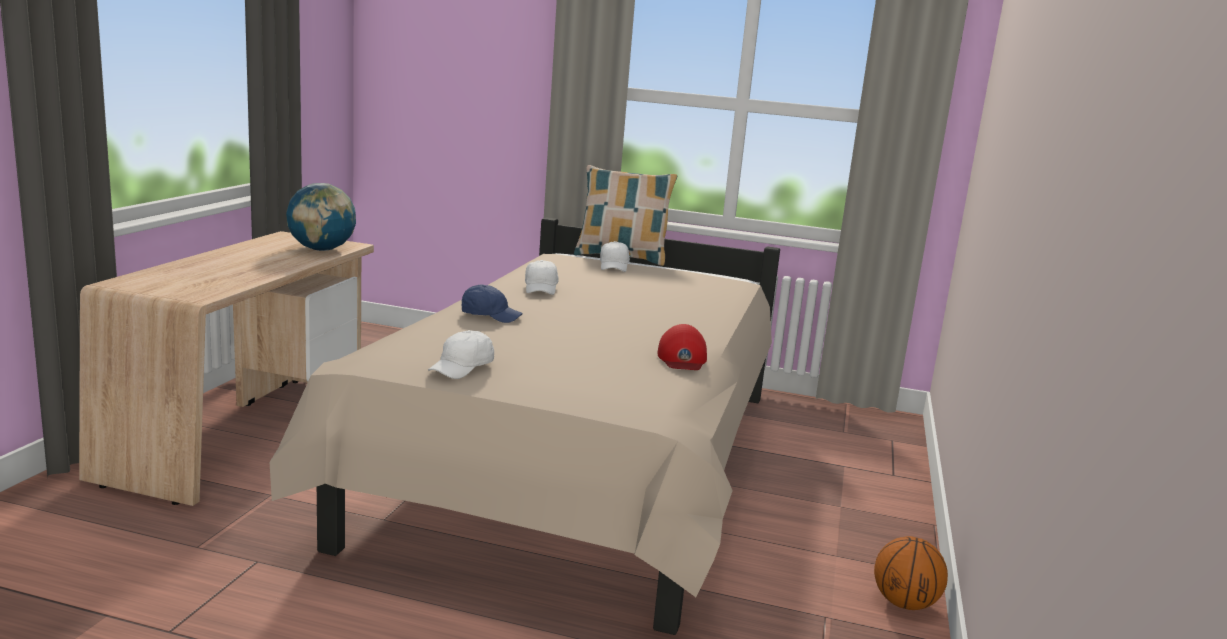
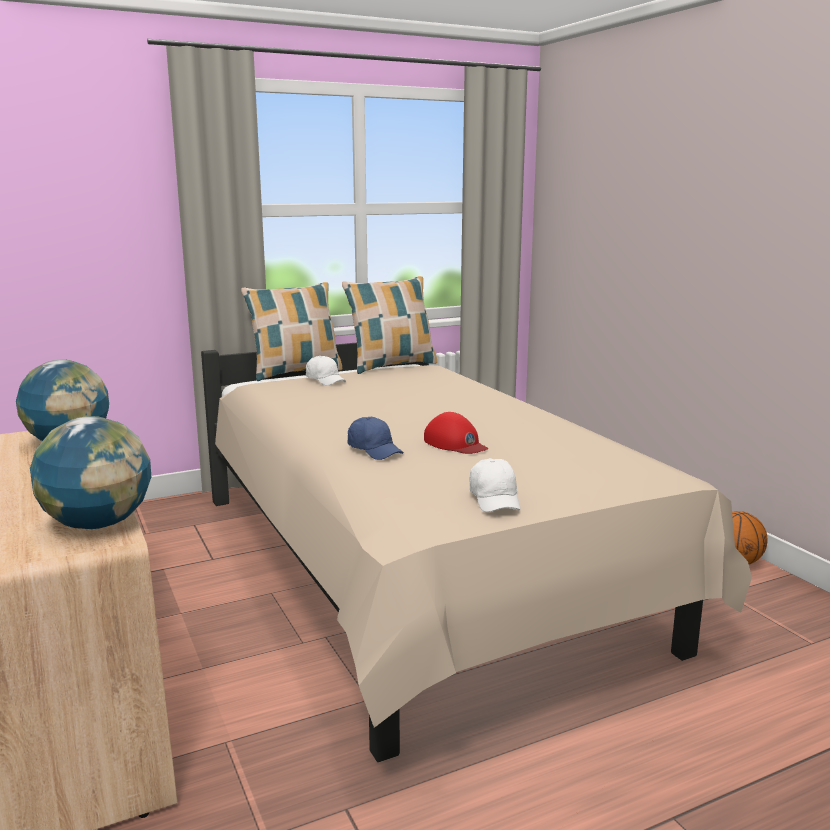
camera: 40 degrees left, 0 degrees up
(211, 289) = (98, 524): none -> globe
(490, 316) = (375, 450): blue cap -> blue cap turned 75 degrees clockwise
(541, 288) = (336, 415): white cap -> none
(682, 358) = (572, 432): red cap -> red cap (455, 443)
(705, 272) = (391, 366): none -> pillow

